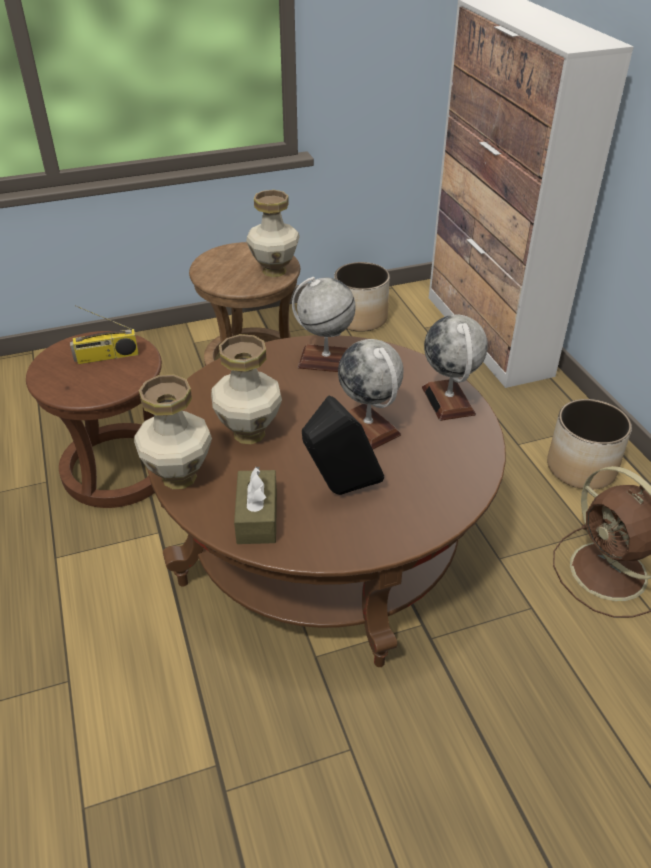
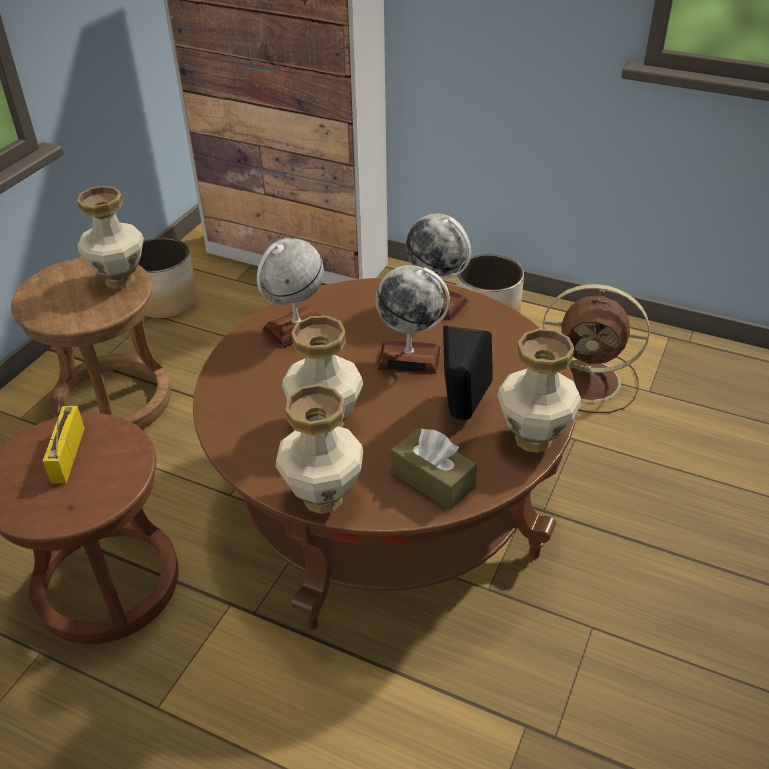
camera: 45 degrees left, 0 degrees up
(106, 357) = (67, 453): radio -> radio turned 150 degrees clockwise
(365, 543) = (532, 439): none -> vase

